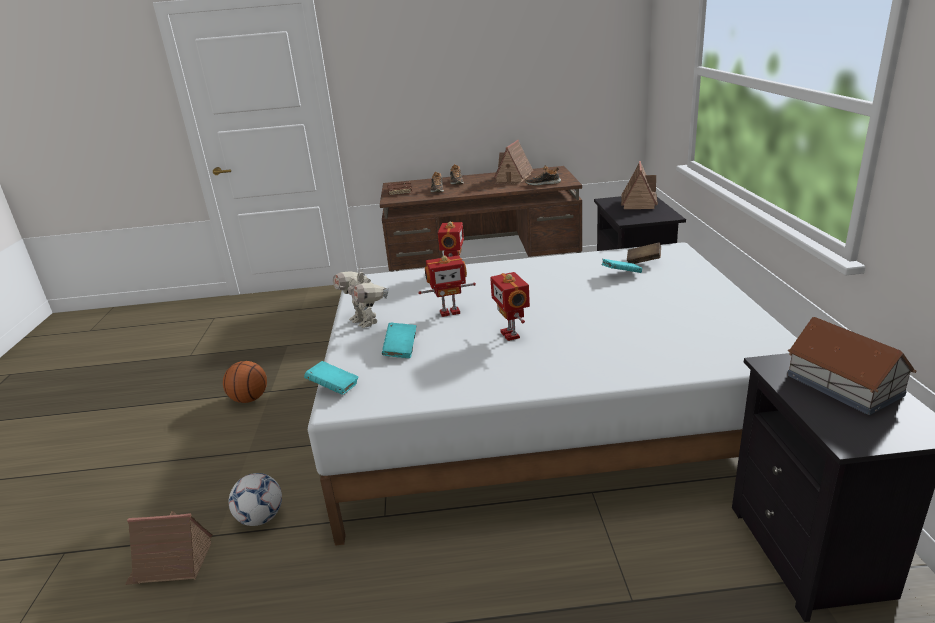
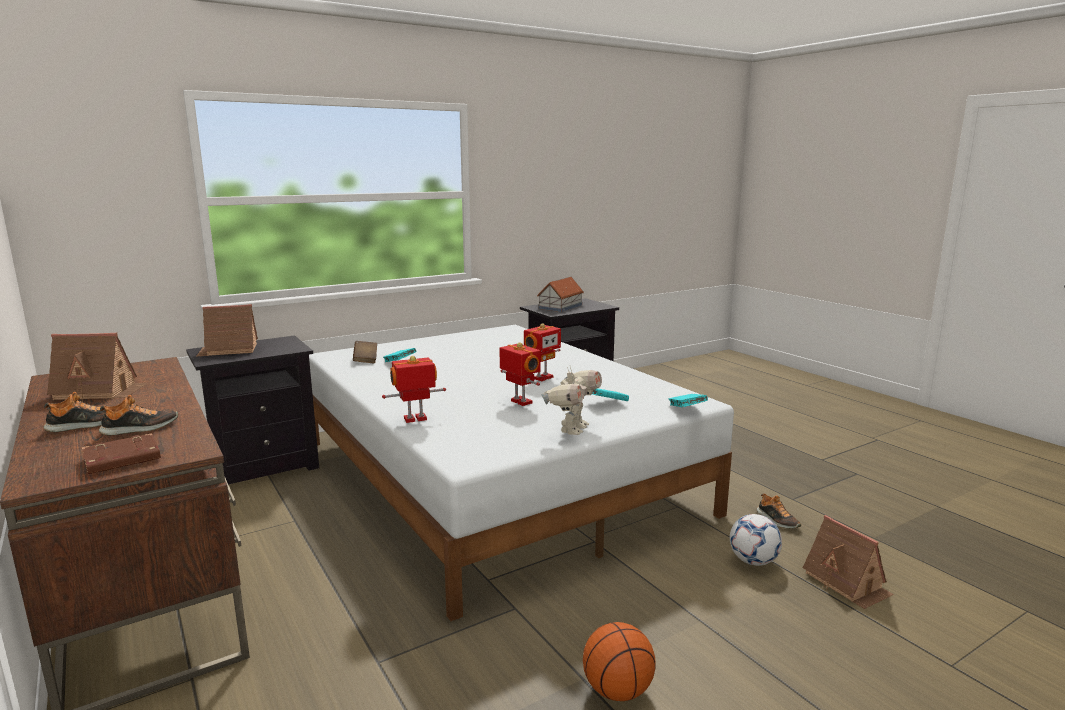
camera: 120 degrees left, 10 degrees down
(543, 183) = (154, 372): shoe -> shoe (777, 520)

